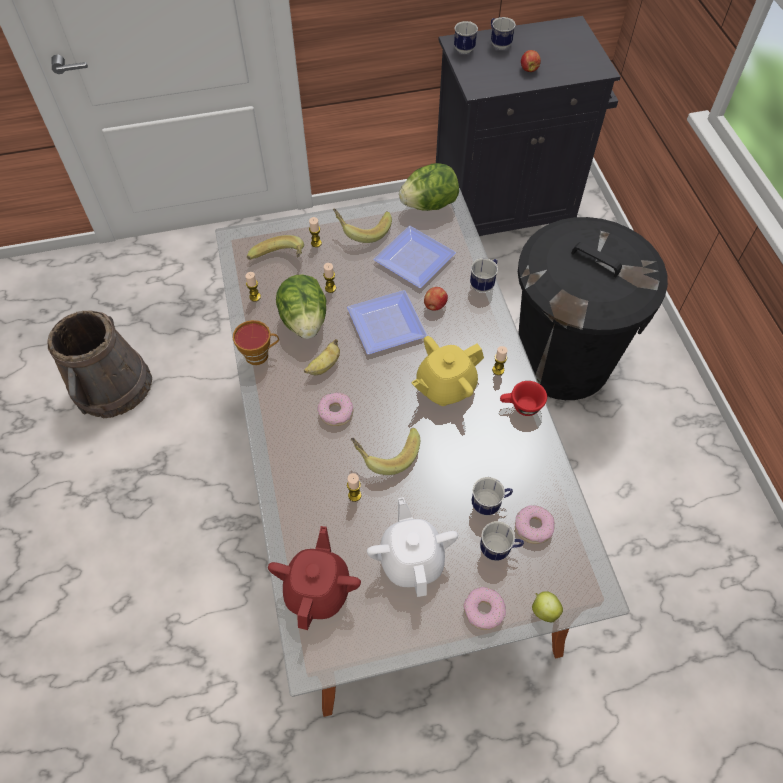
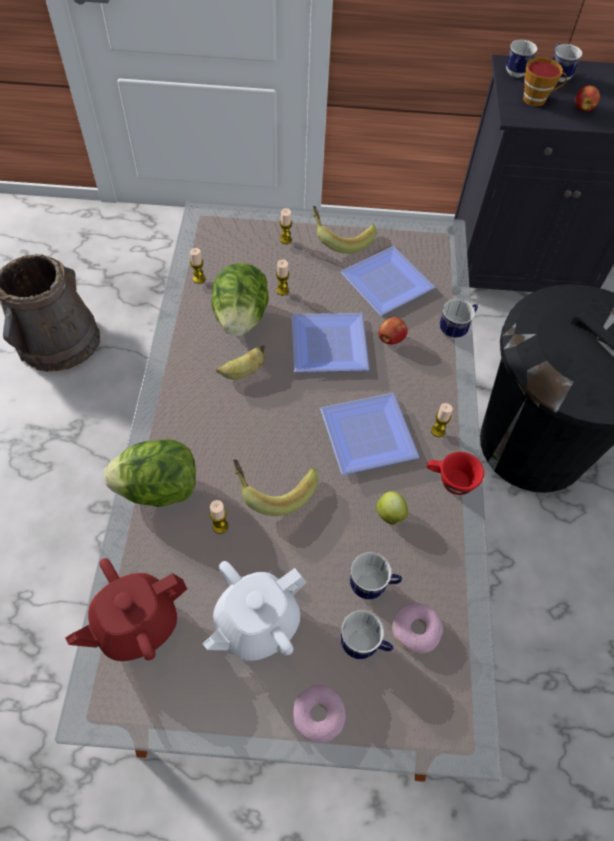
camera: 15 degrees right, 0 degrees up
(260, 354) = (179, 340): cup -> cup (537, 99)
(279, 262) = (239, 249): banana -> none
(318, 589) = (136, 623): red teapot -> red teapot turned 150 degrees counterclockwise
(336, 412) = (236, 426): donut -> none
(411, 559) = (256, 623): white teapot -> white teapot turned 135 degrees counterclockwise
(429, 204) = (424, 229): lettuce -> lettuce (159, 488)
(445, 386) = (370, 432): yellow teapot -> plate
(544, 610) = (392, 740): apple -> apple (389, 513)

